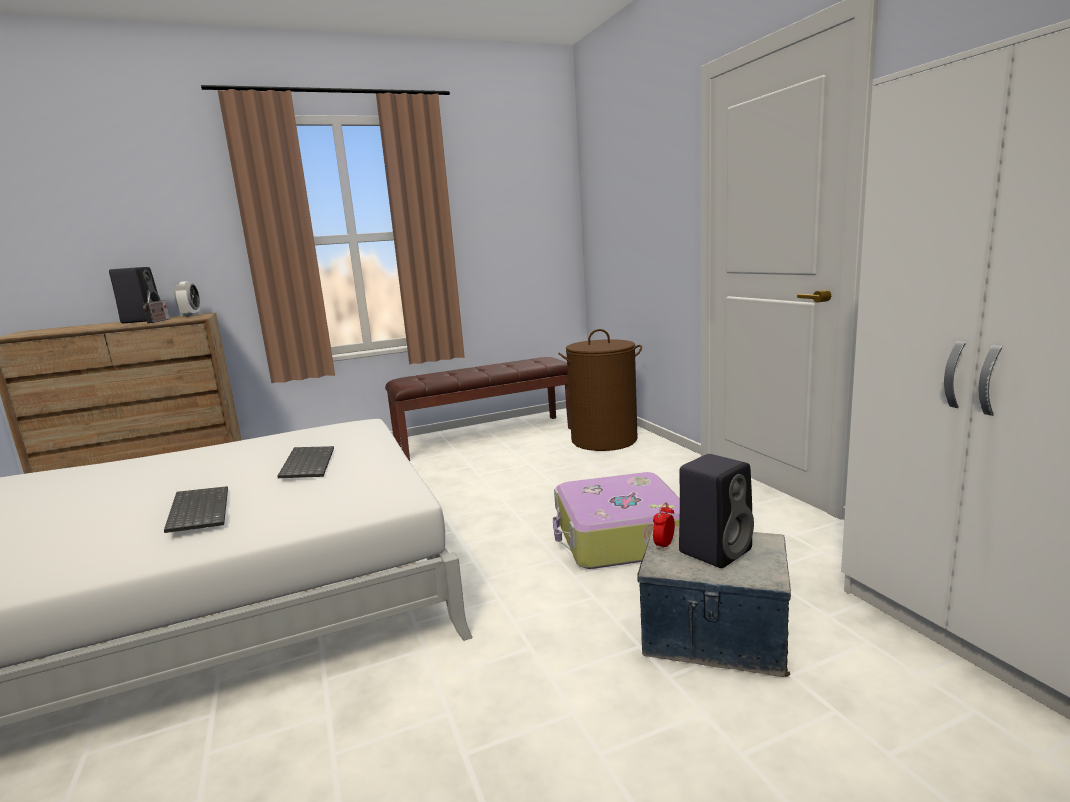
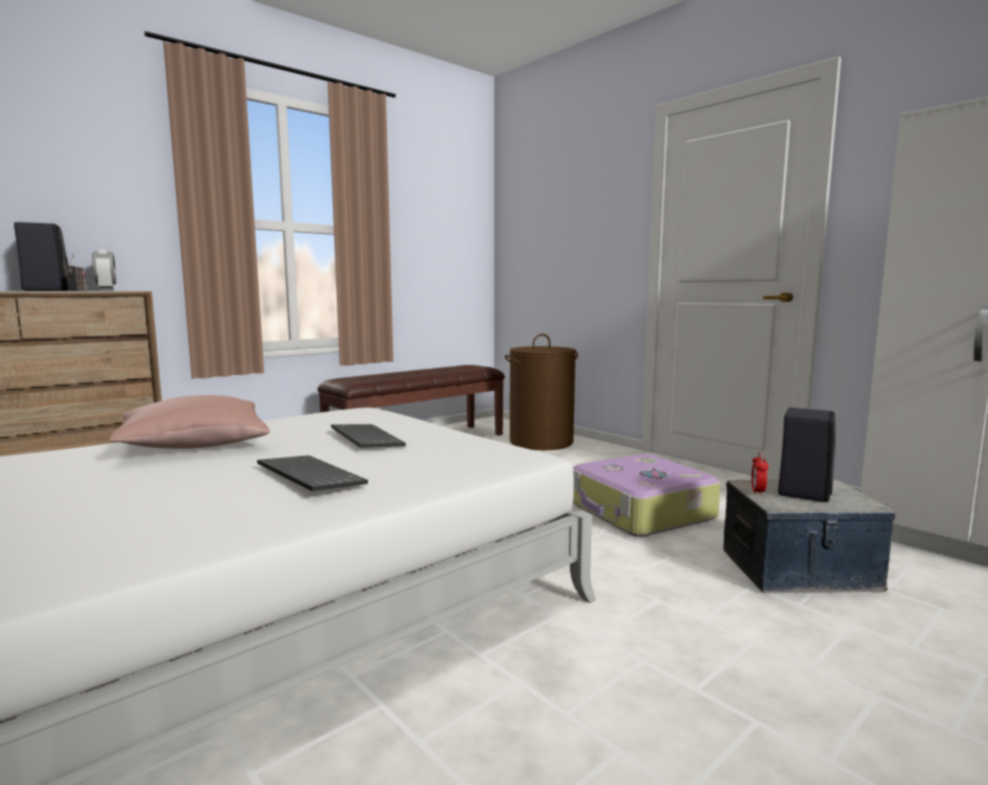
camera: 20 degrees left, 5 degrees down
(185, 464) = (194, 445): none -> pink pillow

